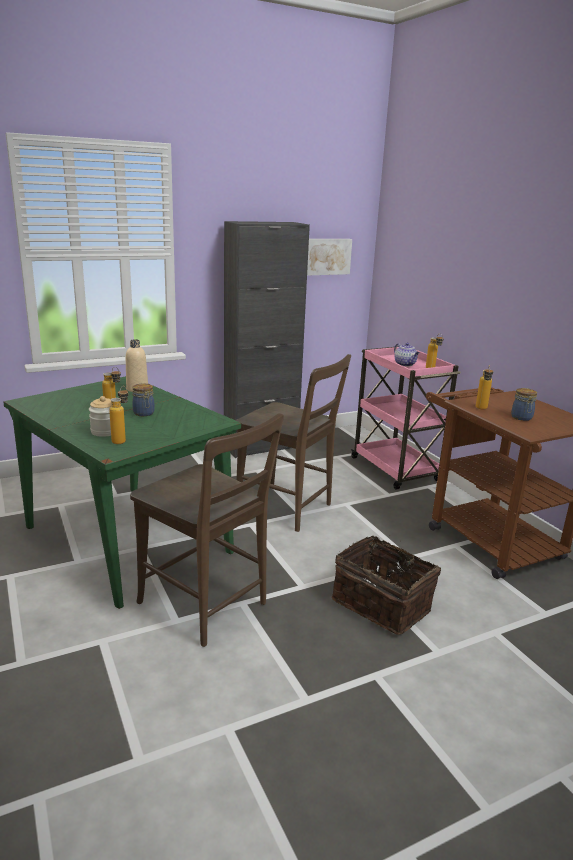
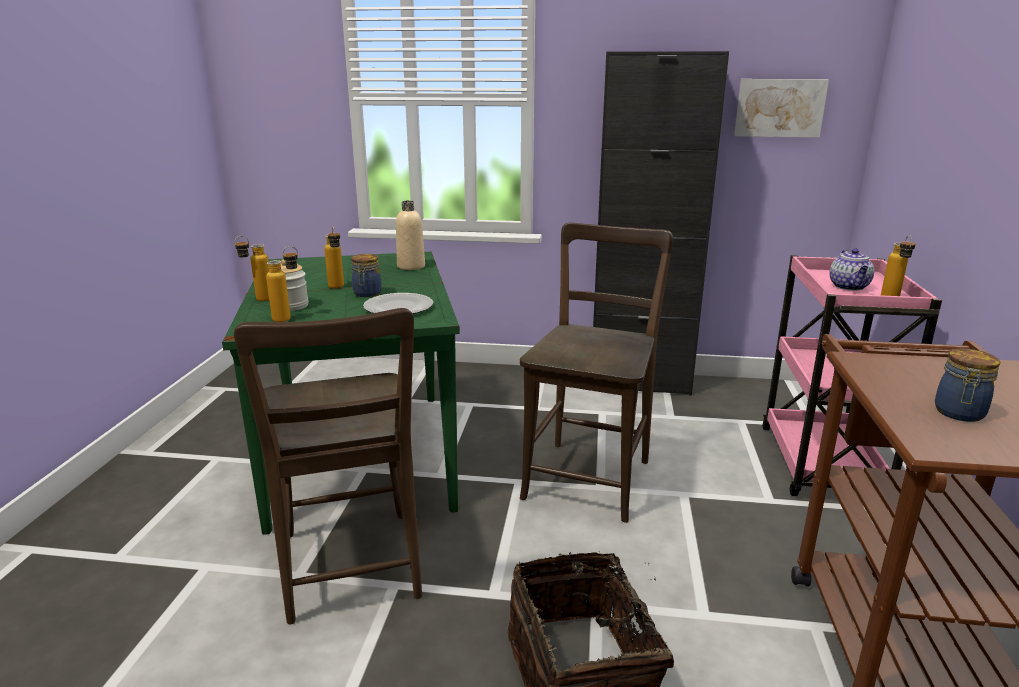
camera: 35 degrees right, 0 degrees up
(183, 418) = (398, 307): none -> plate
(288, 508) = (590, 475): brown chair -> brown chair turned 135 degrees counterclockwise
(481, 409) = (883, 379): bottle -> bottle (258, 300)

